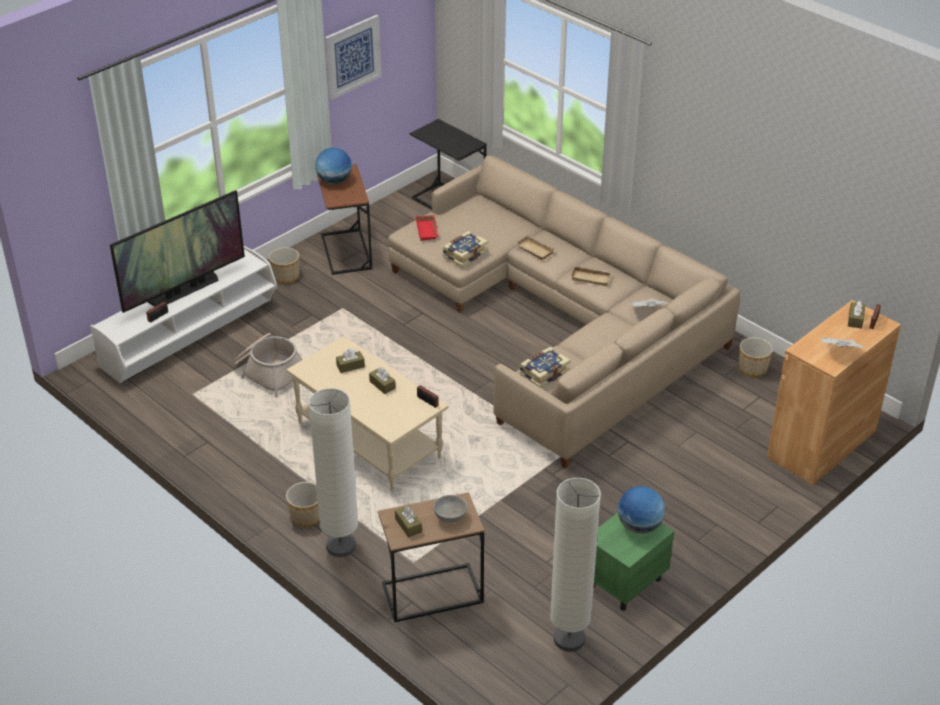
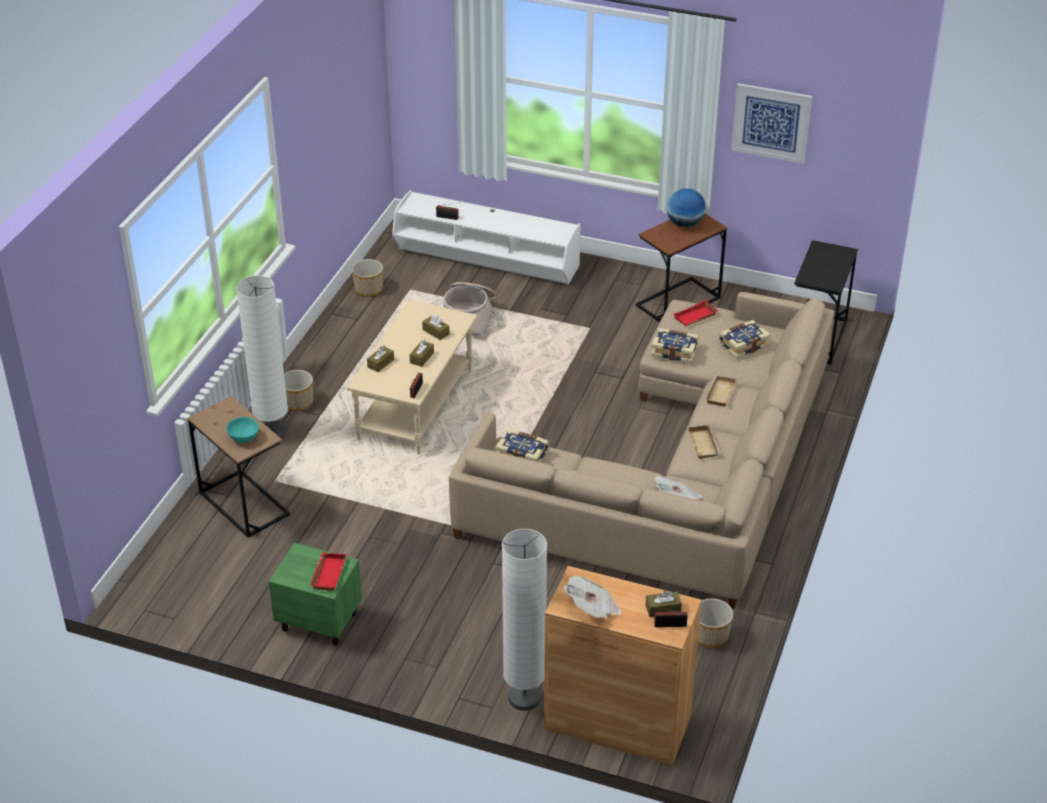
camera: 65 degrees right, 0 degrees up
(184, 290) = (492, 217): television -> none
(286, 277) = (610, 281): planter -> planter (368, 290)
(408, 525) = (221, 418): brown tissue box -> brown tissue box (380, 363)
(450, 516) = (244, 438): grey bowl -> turquoise bowl
(483, 220) = (742, 345): none -> book
(569, 639) = (228, 604): white floor lamp -> white floor lamp (524, 698)
(639, 526) = (327, 574): globe -> red tray

